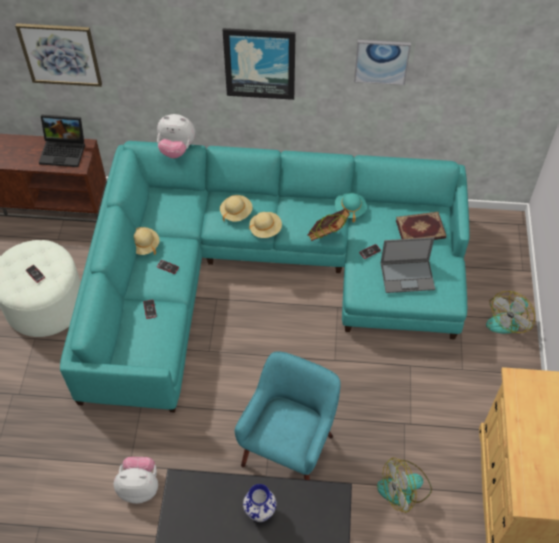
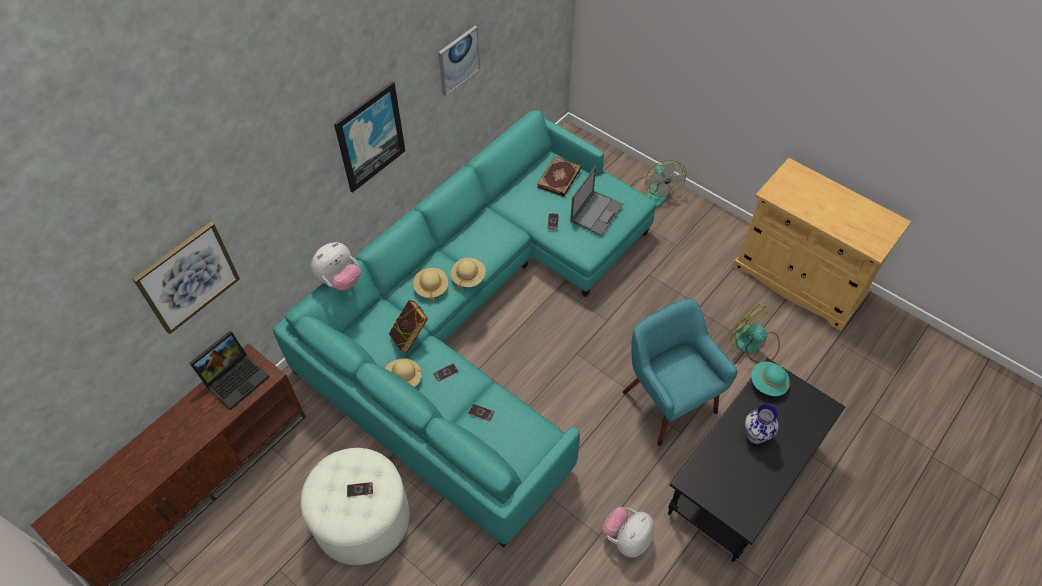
camera: 55 degrees left, 0 degrees up
(327, 236) = (513, 239): book -> book (410, 337)
(349, 210) = (498, 210): turquoise hat -> turquoise hat (768, 383)
(404, 489) = (753, 344): fan -> fan turned 120 degrees clockwise

